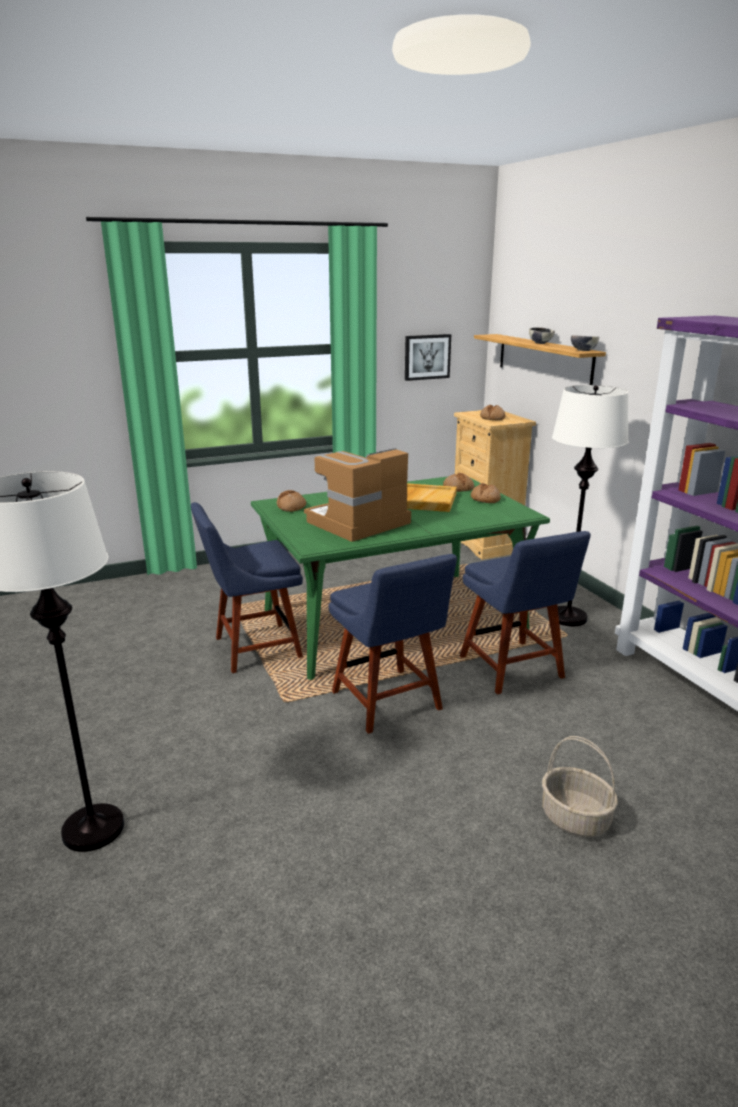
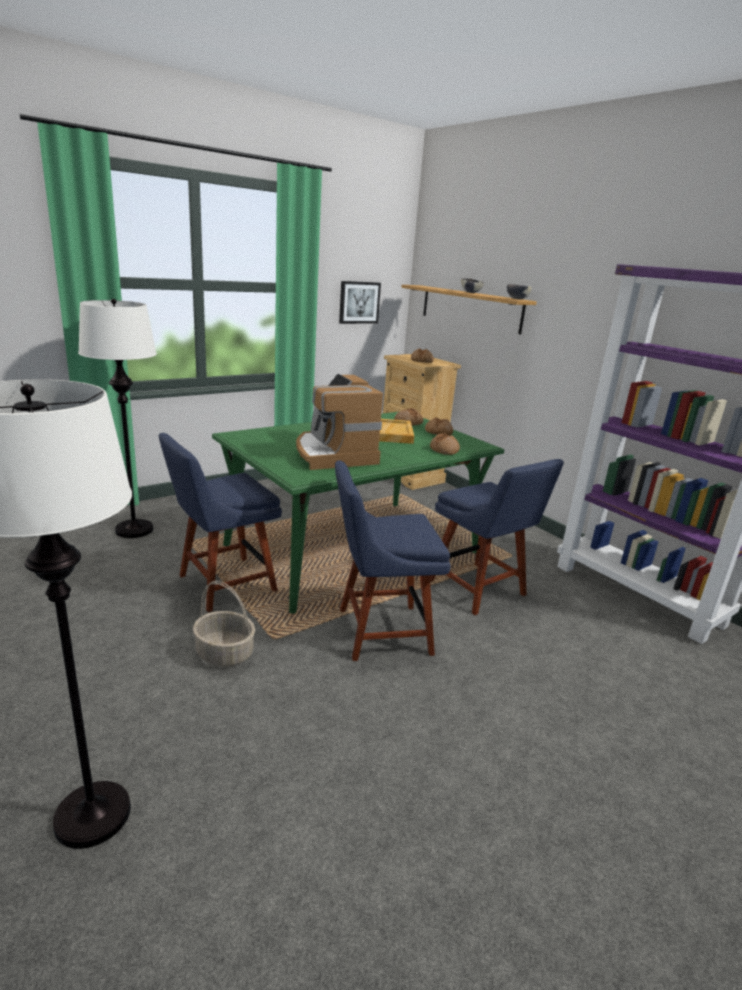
camera: 15 degrees left, 0 degrees up
(291, 507) = (258, 439): bread -> bread (444, 450)
(358, 523) = (333, 454): coffee machine -> coffee machine turned 60 degrees counterclockwise
(389, 703) = (378, 632): blue chair -> blue chair turned 120 degrees clockwise
(568, 617) = (505, 539): white floor lamp -> white floor lamp (134, 530)
(576, 818) = (594, 733): basket -> basket (225, 653)

